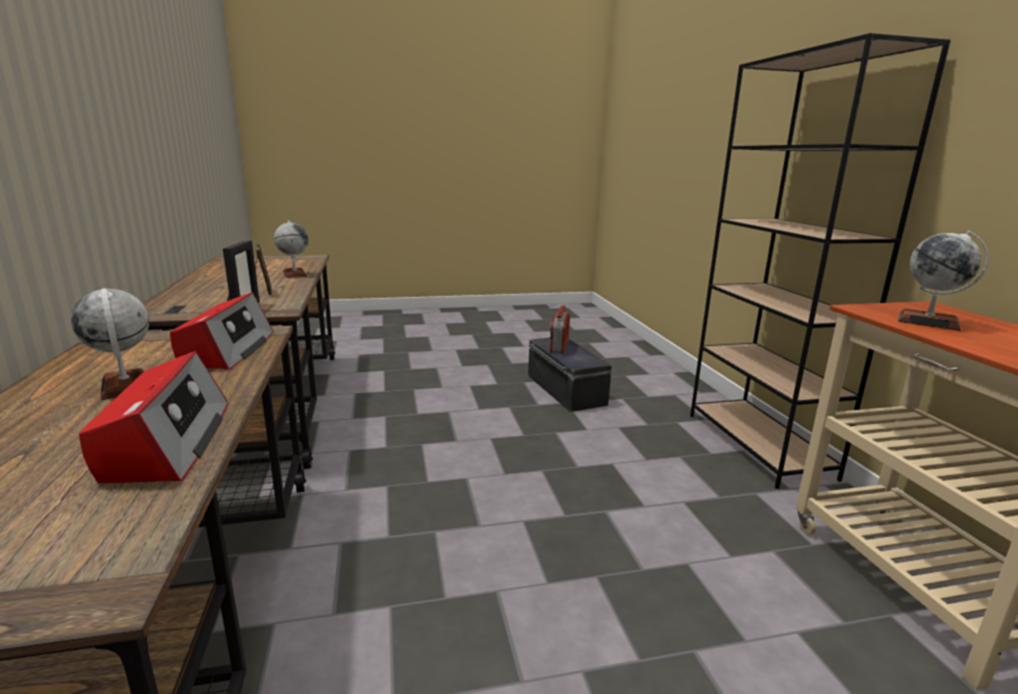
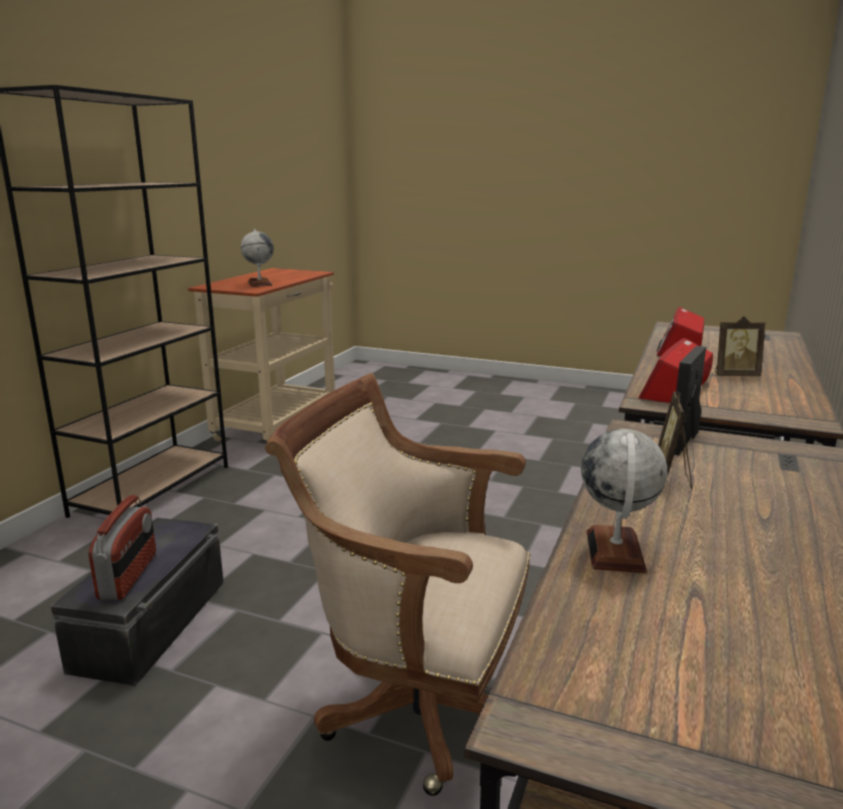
camera: 145 degrees left, 0 degrees up
(125, 386) = (734, 375): globe -> picture frame
(400, 398) = (413, 710): none -> office chair
(558, 346) = (129, 576): radio -> radio turned 45 degrees counterclockwise

